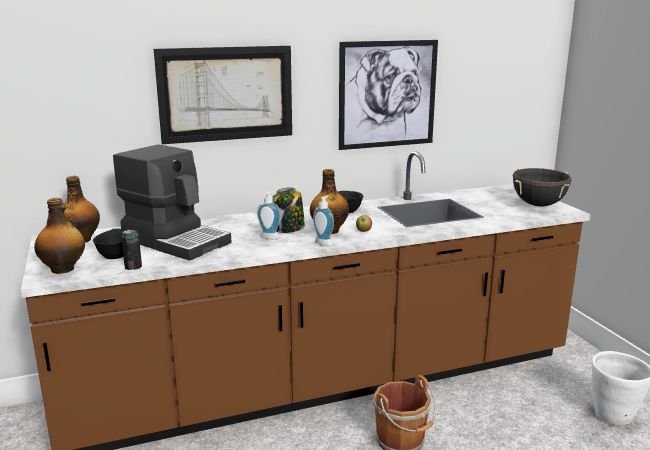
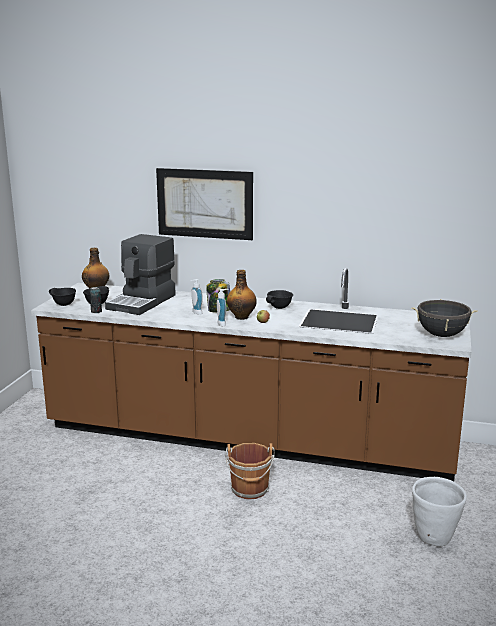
camera: 35 degrees right, 0 degrees up
(63, 269) = (63, 304): bottle -> black bowl
(176, 240) = (143, 302): coffee machine -> coffee machine turned 45 degrees clockwise
(387, 94) = (335, 217): picture -> none

